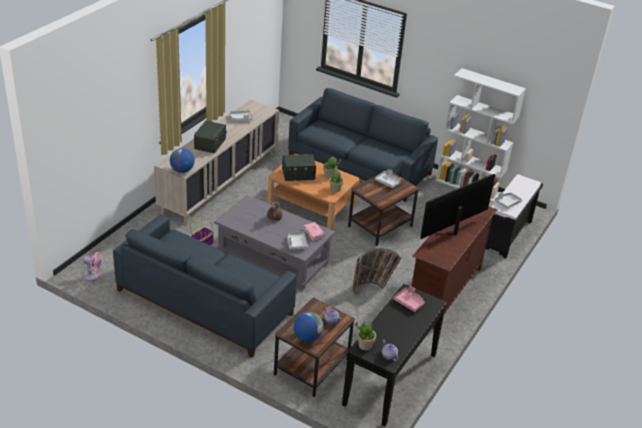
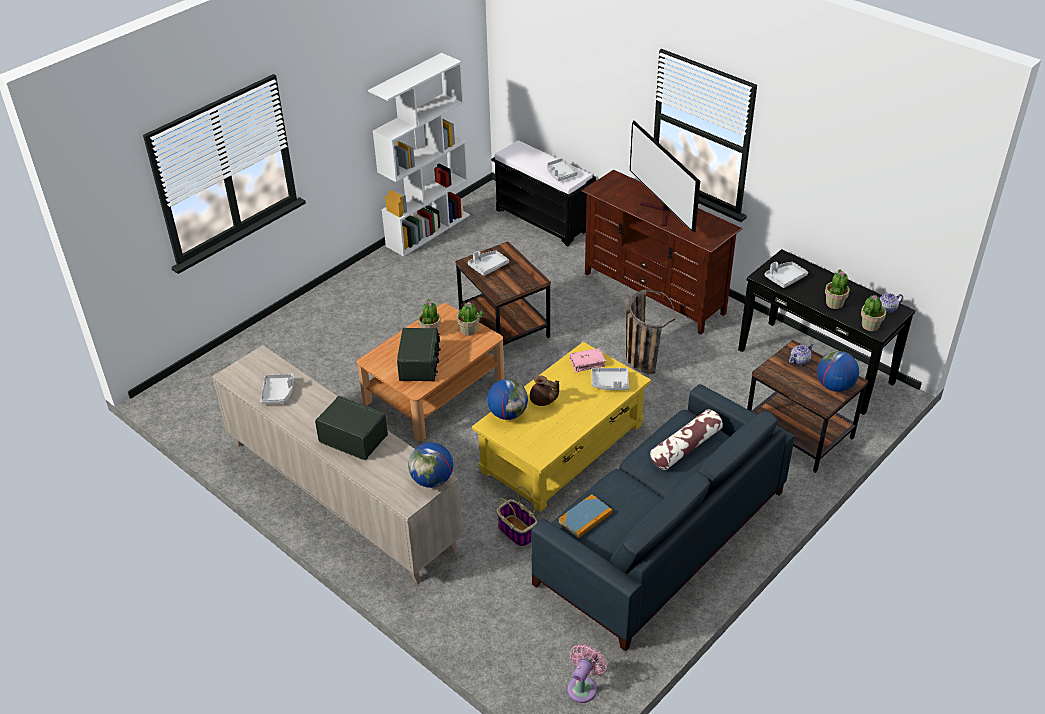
camera: 75 degrees left, 5 degrees up
(179, 240) = (585, 518): none -> book
(245, 278) = (685, 447): none -> pillow
(259, 206) = (508, 413): none -> globe
(273, 258) = (562, 448): grey coffee table -> yellow coffee table
(359, 166) = (341, 325): blue sofa -> none
(386, 327) = (834, 303): none -> potted plant
(409, 302) = (785, 278): pink tray -> grey tray

